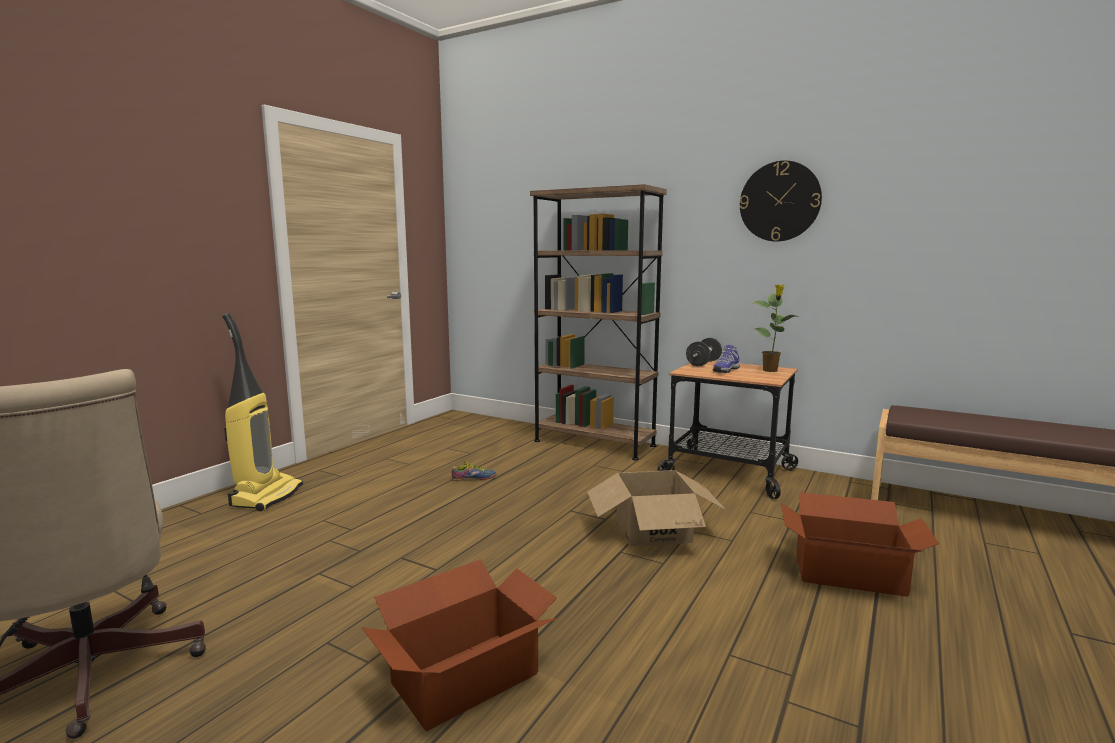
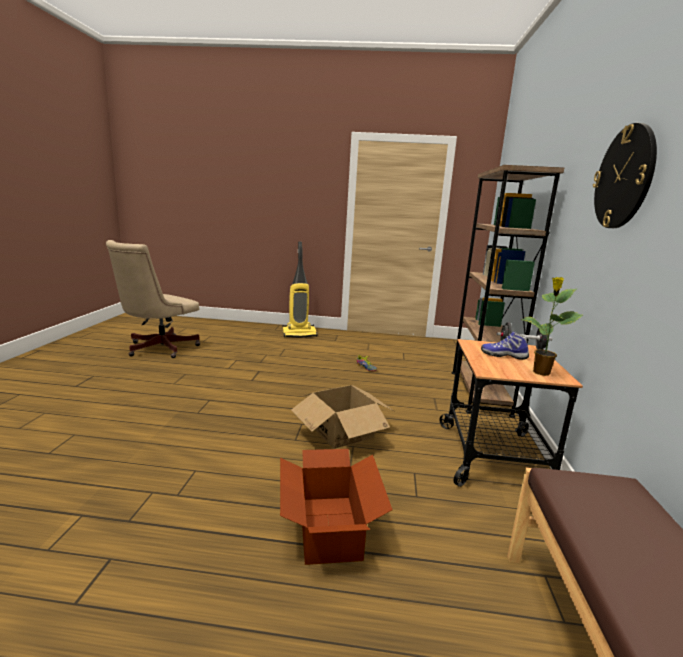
camera: 65 degrees right, 5 degrees up
(463, 678) = (165, 403): cardboard box -> none

